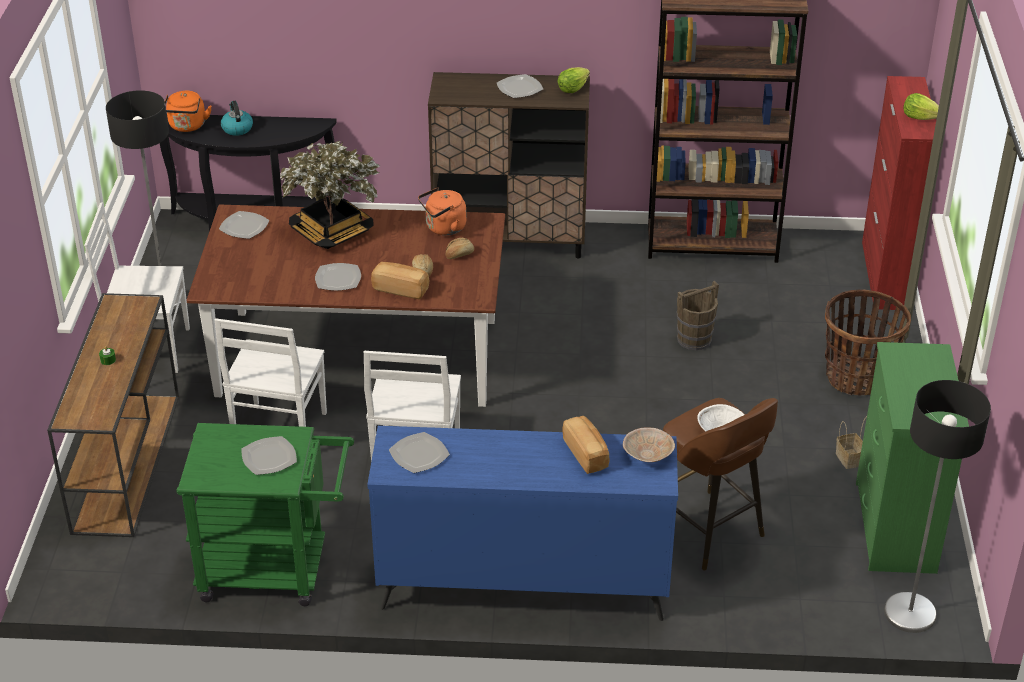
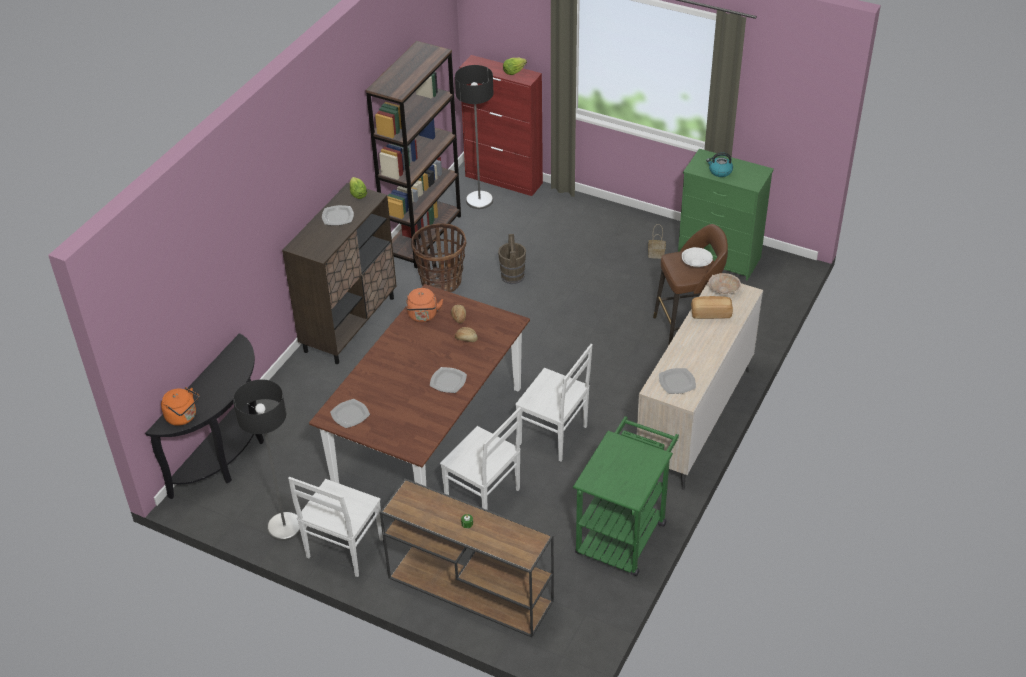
camera: 65 degrees left, 5 degrees up
(237, 128) = (209, 389): kettle -> kettle (720, 171)
(269, 457) = (629, 457): plate -> none
(331, 232) = (389, 371): potted plant -> none
(401, 289) = (480, 354): bread -> none
(522, 586) = (694, 420): blue dresser -> beige dresser
(857, 377) = (589, 225): basket -> basket (441, 281)
(910, 613) = (785, 278): floor lamp -> floor lamp (479, 200)

